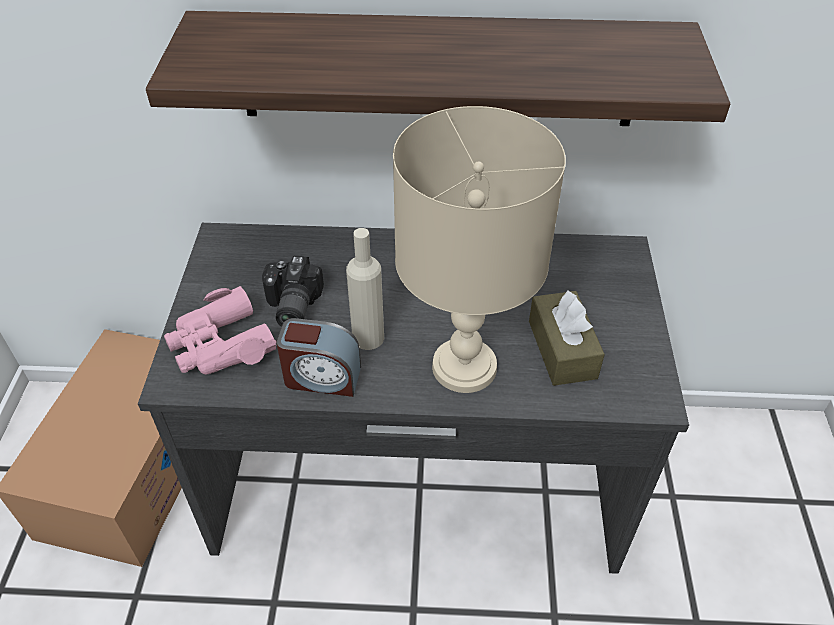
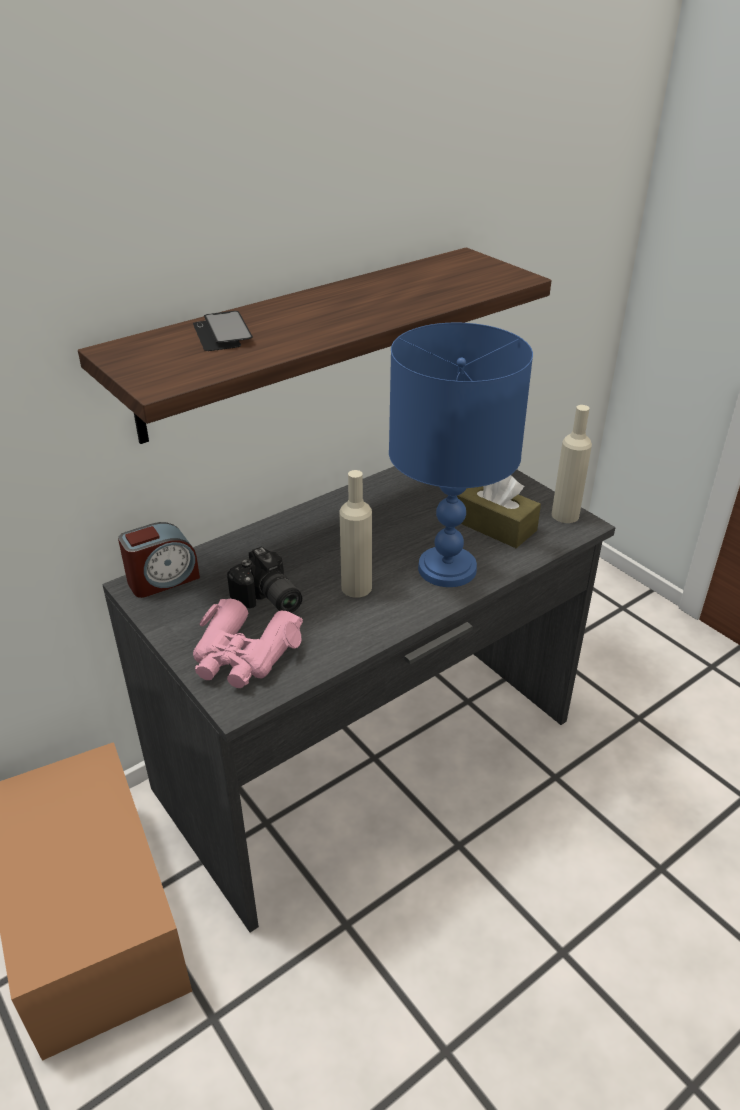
camera: 40 degrees left, 10 degrees down
(306, 39) = (222, 333): none -> phone
(322, 377) = (355, 630): alarm clock -> alarm clock (163, 579)
(463, 366) = (445, 568): beige table lamp -> blue table lamp
(649, 379) = (565, 515): none -> beige bottle

